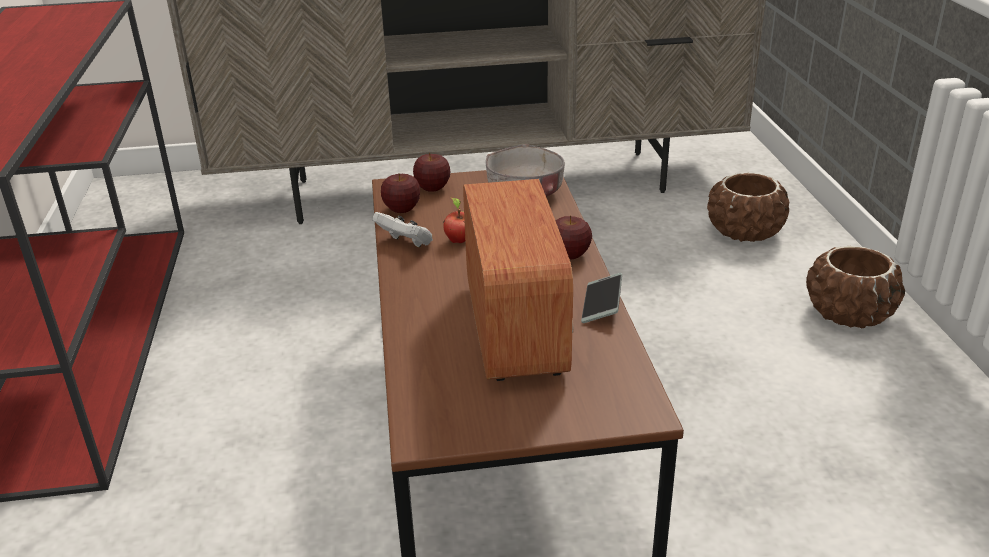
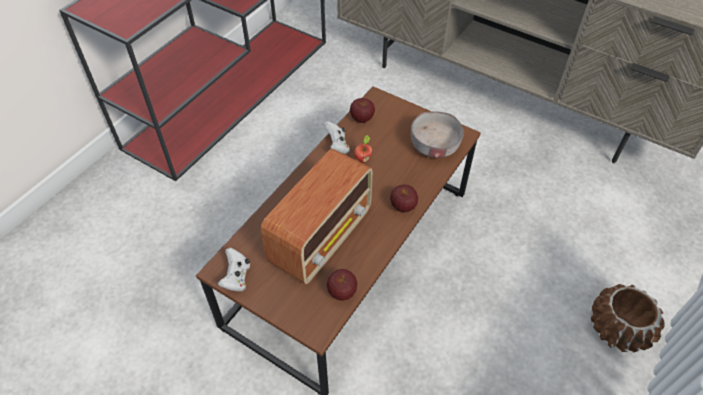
camera: 40 degrees right, 20 degrees up
(432, 188) = (393, 111): apple -> apple (342, 292)
(459, 428) = (236, 277): none -> white game controller
(601, 304) = (378, 251): phone -> none
(745, 232) = (629, 226): brown planter -> none

